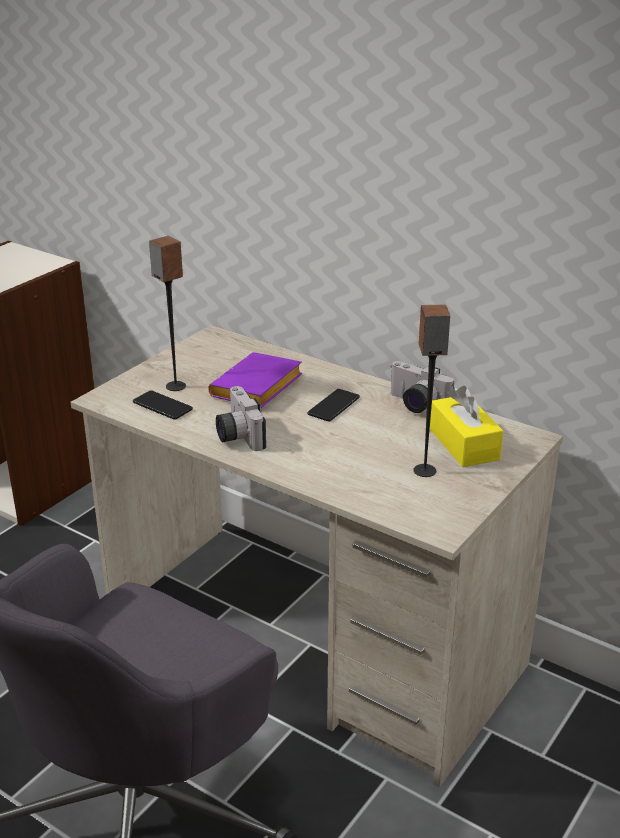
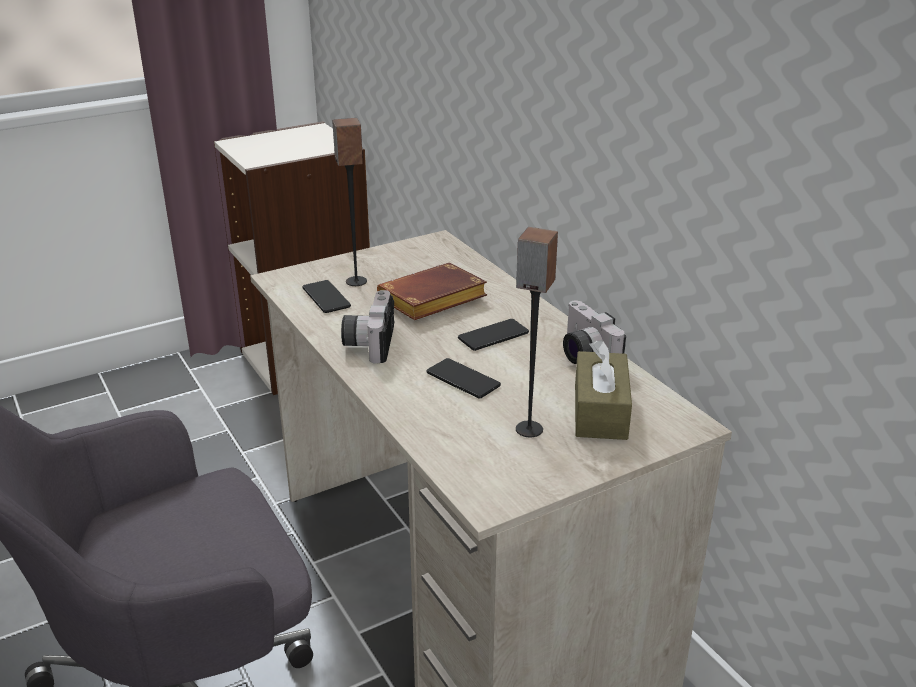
camera: 25 degrees right, 0 degrees up
(257, 389) = (431, 301): purple book -> brown book
(341, 446) = (463, 379): none -> phone
(463, 444) = (600, 411): yellow tissue box -> brown tissue box

